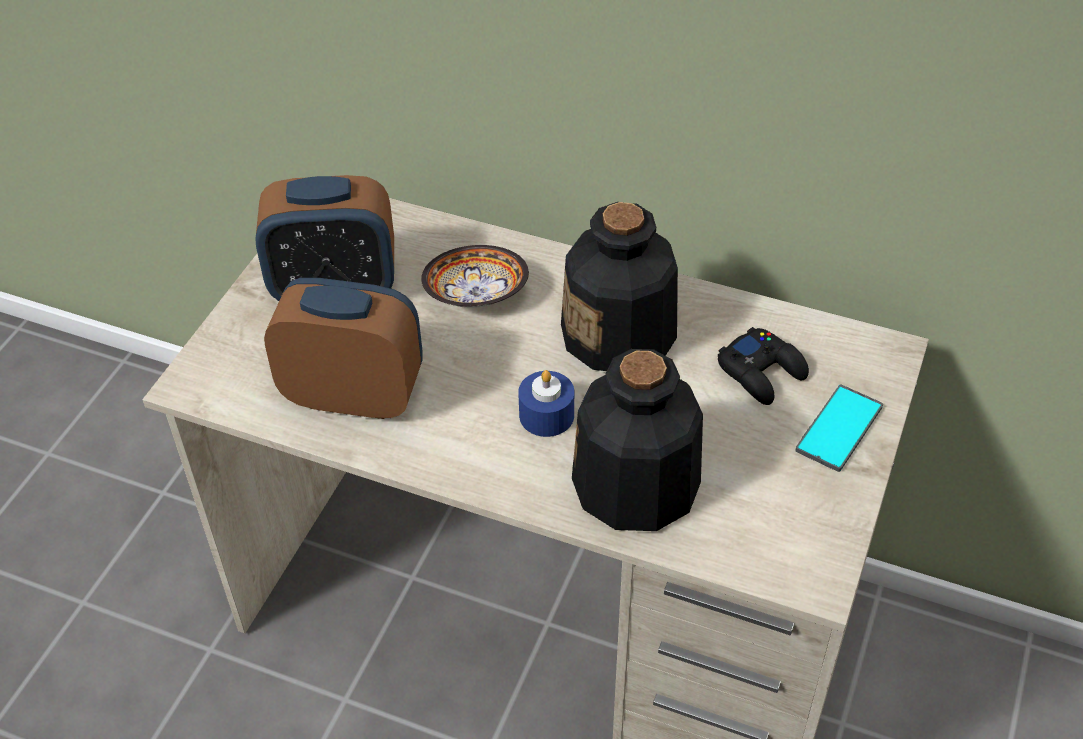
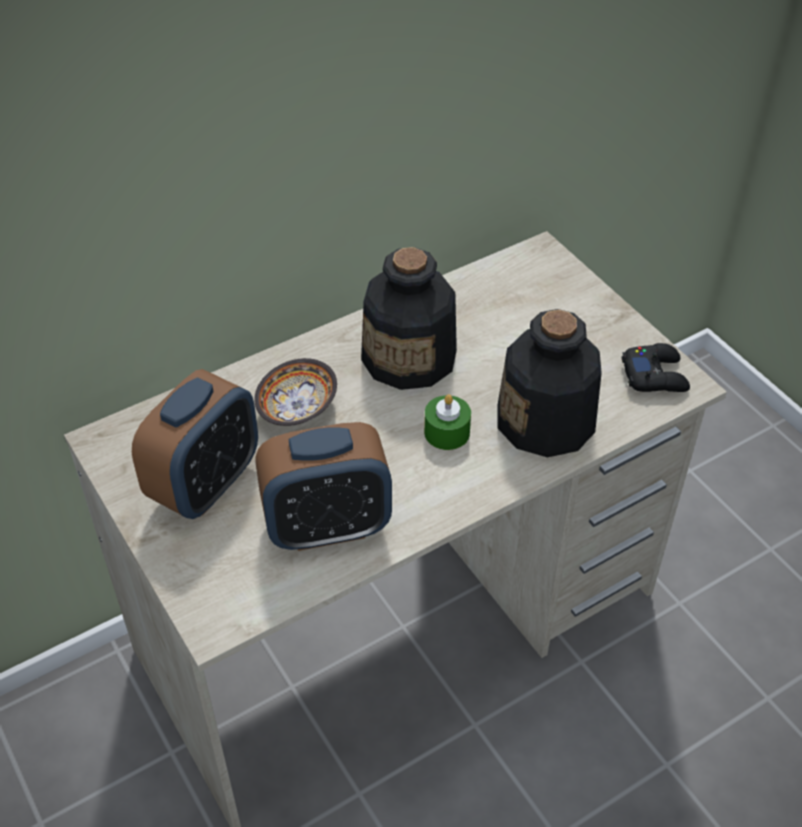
camera: 55 degrees left, 0 degrees up
(354, 395) = (327, 527): alarm clock -> alarm clock turned 150 degrees counterclockwise
(546, 415) = (447, 432): blue candle -> green candle
(762, 372) = (506, 312): black game controller -> black game controller (655, 375)
(839, 428) = (582, 307): phone -> none

